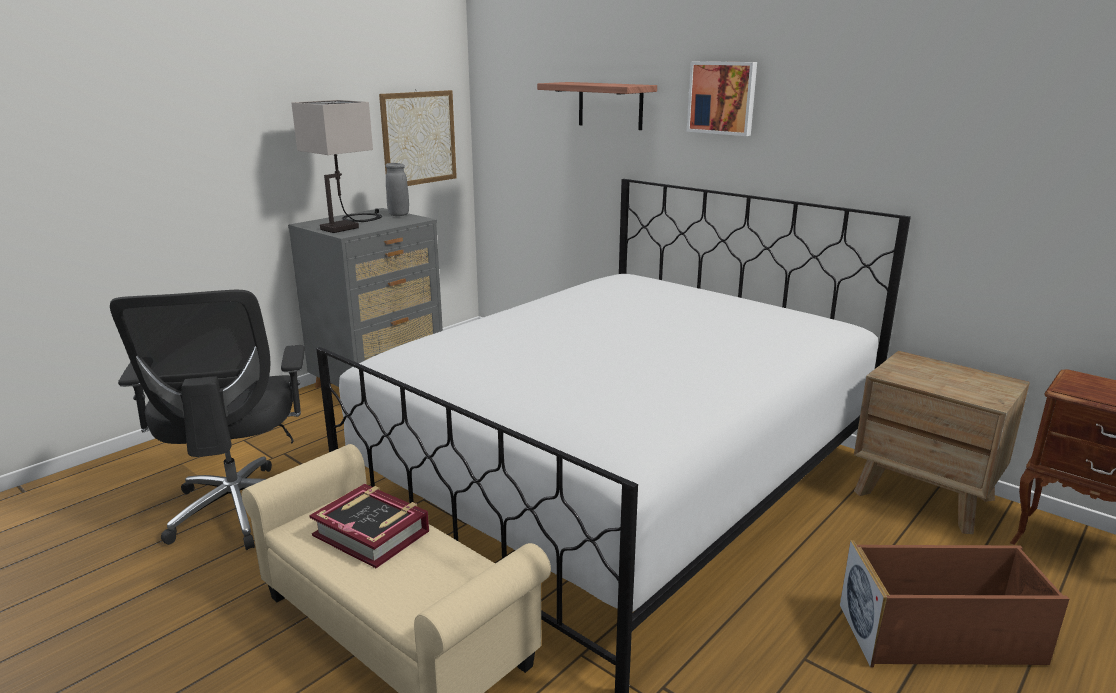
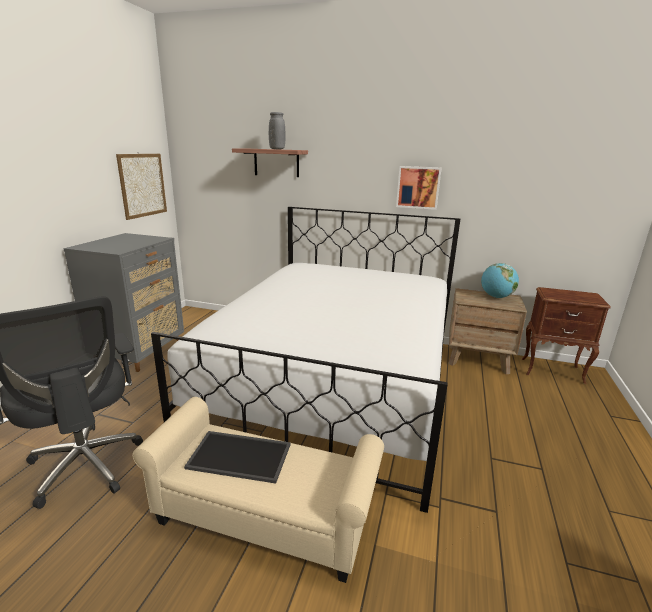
camera: 25 degrees left, 0 degrees up
(351, 224) = (115, 244): table lamp -> none
(372, 533) = (241, 455): book -> tray
(398, 215) = (143, 236): grey vase -> grey vase (277, 149)
(722, 98) = (350, 157): picture -> picture (418, 187)
(941, 635) = (534, 427): brown storage box -> none
(968, 377) = (496, 297): none -> globe

